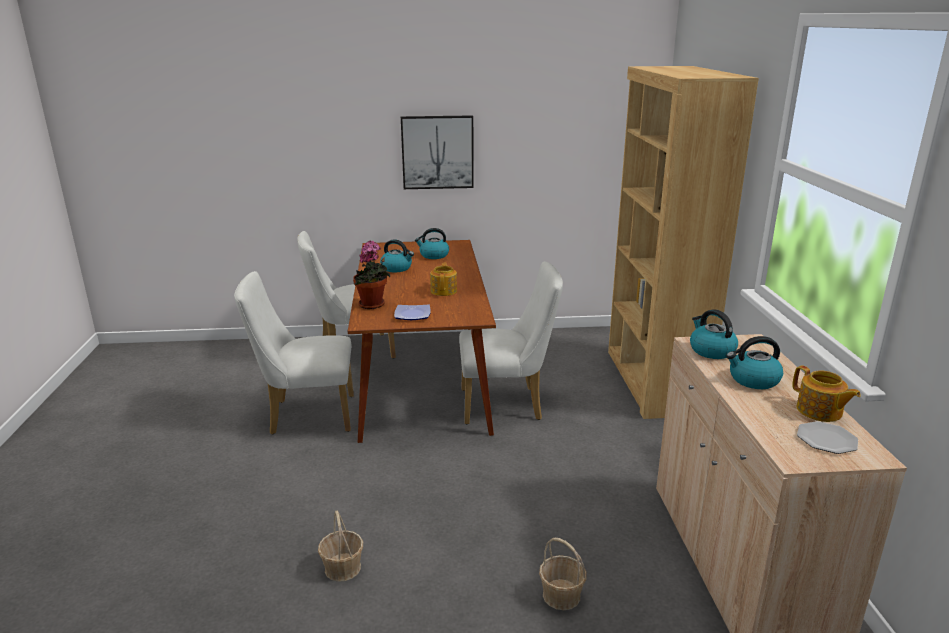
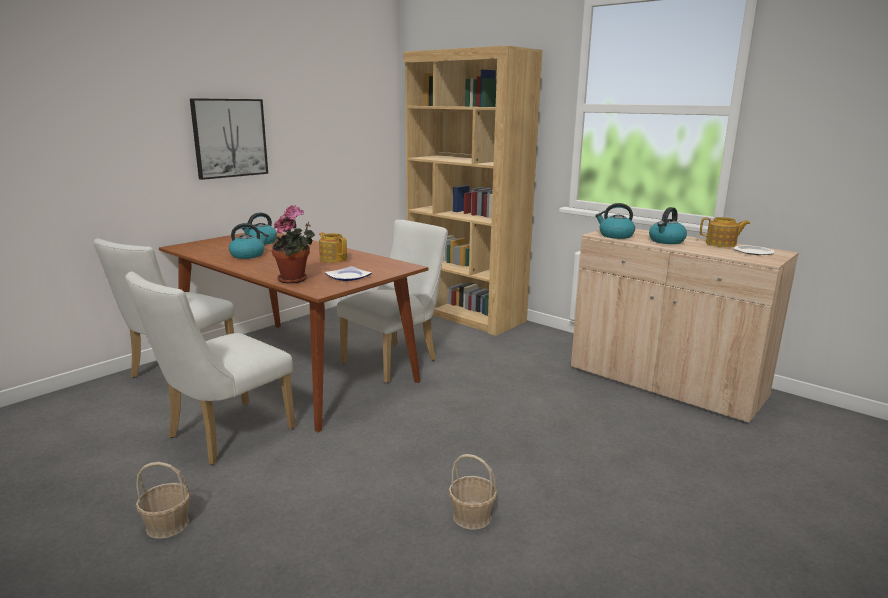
camera: 45 degrees left, 5 degrees down
(561, 596) = (625, 445): basket -> basket (168, 525)

